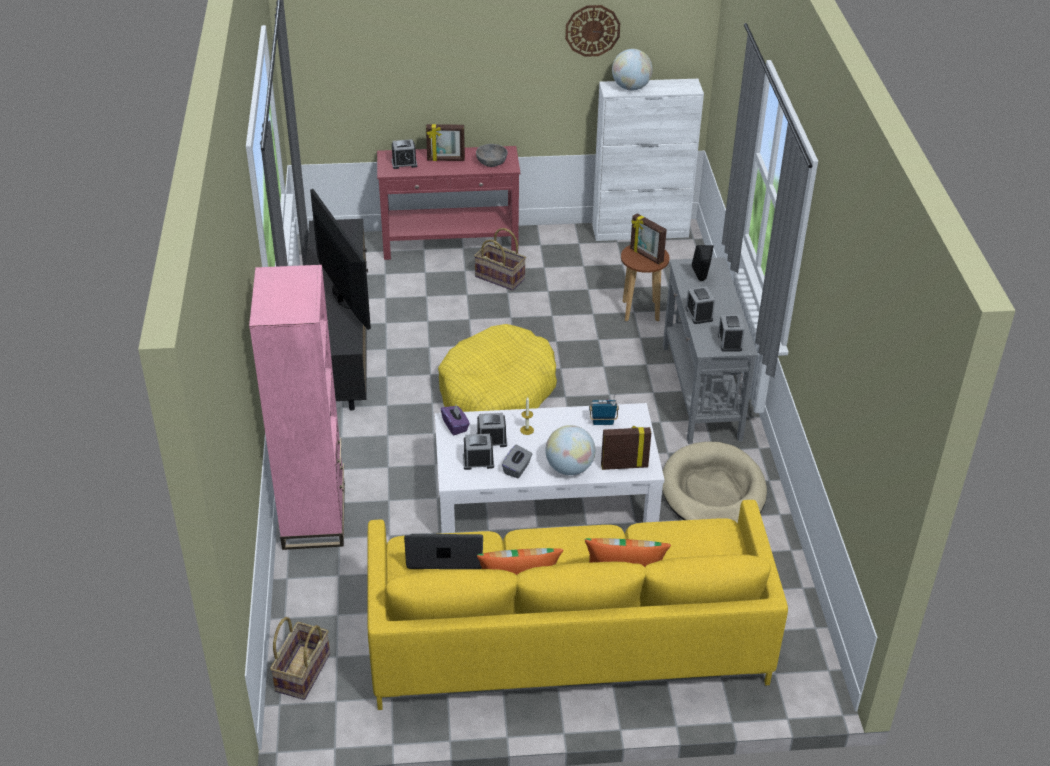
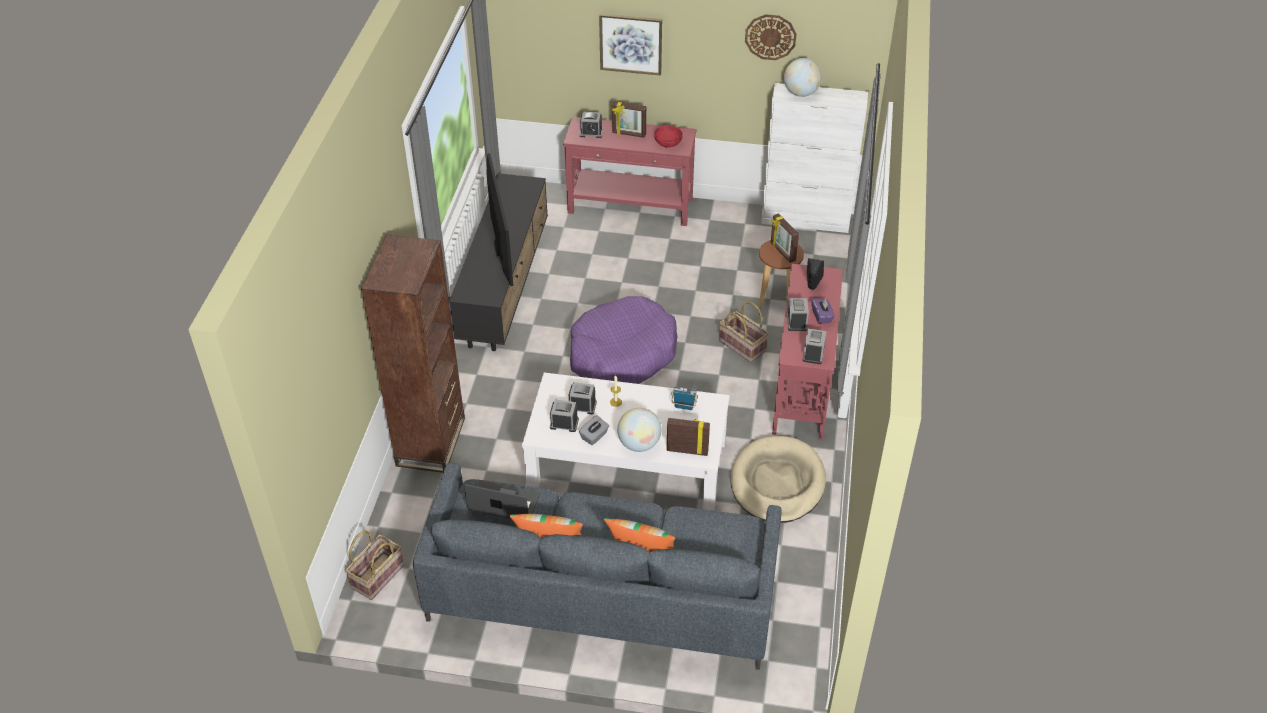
camera: 15 degrees right, 5 degrees up
(314, 516) = (431, 442): pink bookcase -> brown bookcase
(440, 57) = (630, 43): none -> picture
(455, 426) = (556, 387): purple tissue box -> purple tissue box (822, 316)
(491, 163) = (668, 143): grey bowl -> red bowl
(497, 391) = (622, 354): yellow dog bed -> purple dog bed
(500, 277) = (663, 246): basket -> basket (743, 346)
(567, 639) = (602, 593): yellow sofa -> grey sofa
(700, 392) = (802, 386): grey console table -> red console table

